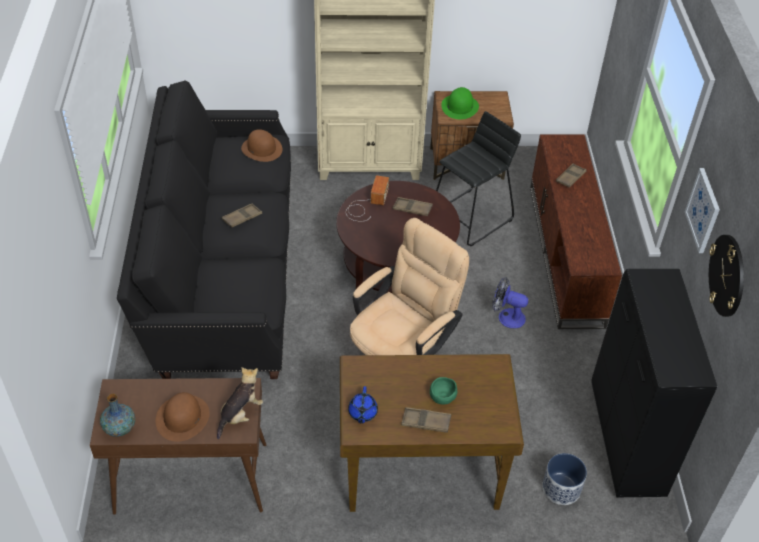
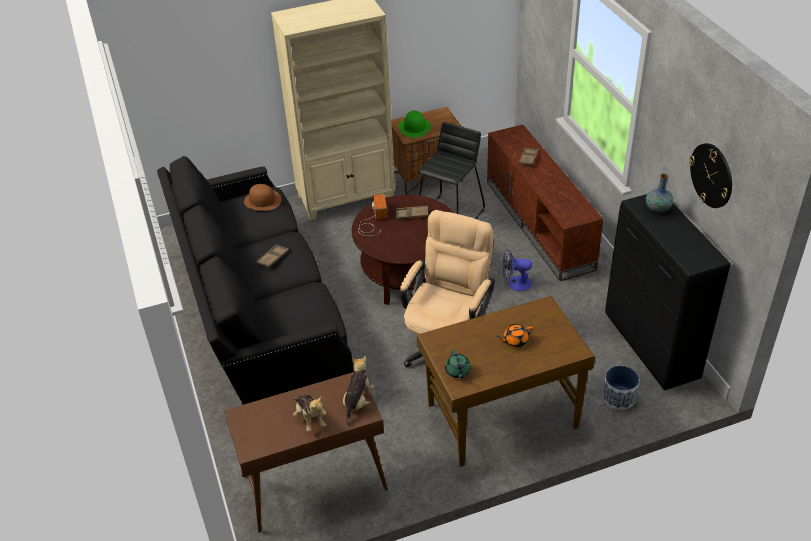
camera: 15 degrees left, 5 degrees down
(119, 428) = (260, 443): vase -> vase (657, 209)
(182, 417) = (310, 418): brown hat -> plush toy
(362, 413) = (457, 371): blue teapot -> green teapot
(426, 422) = (511, 363): brown tray -> none
(442, 396) = (514, 341): green bowl -> orange teapot
(703, 210) = (670, 136): picture -> none

